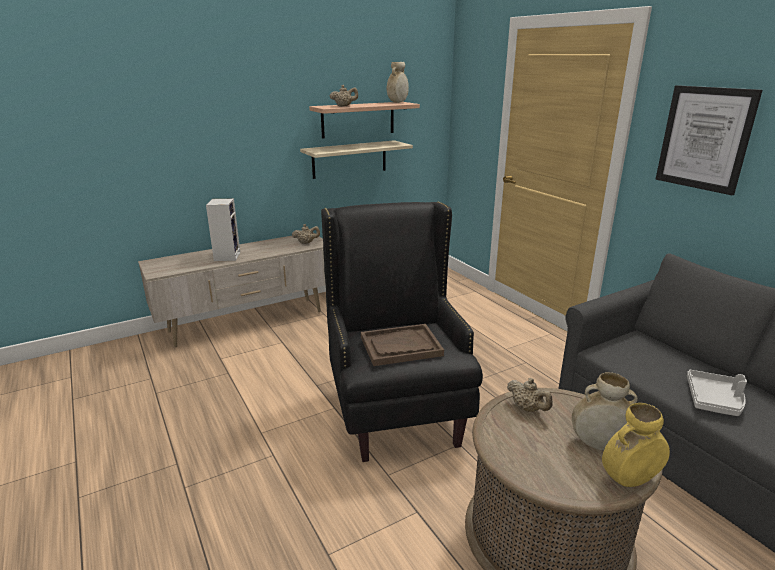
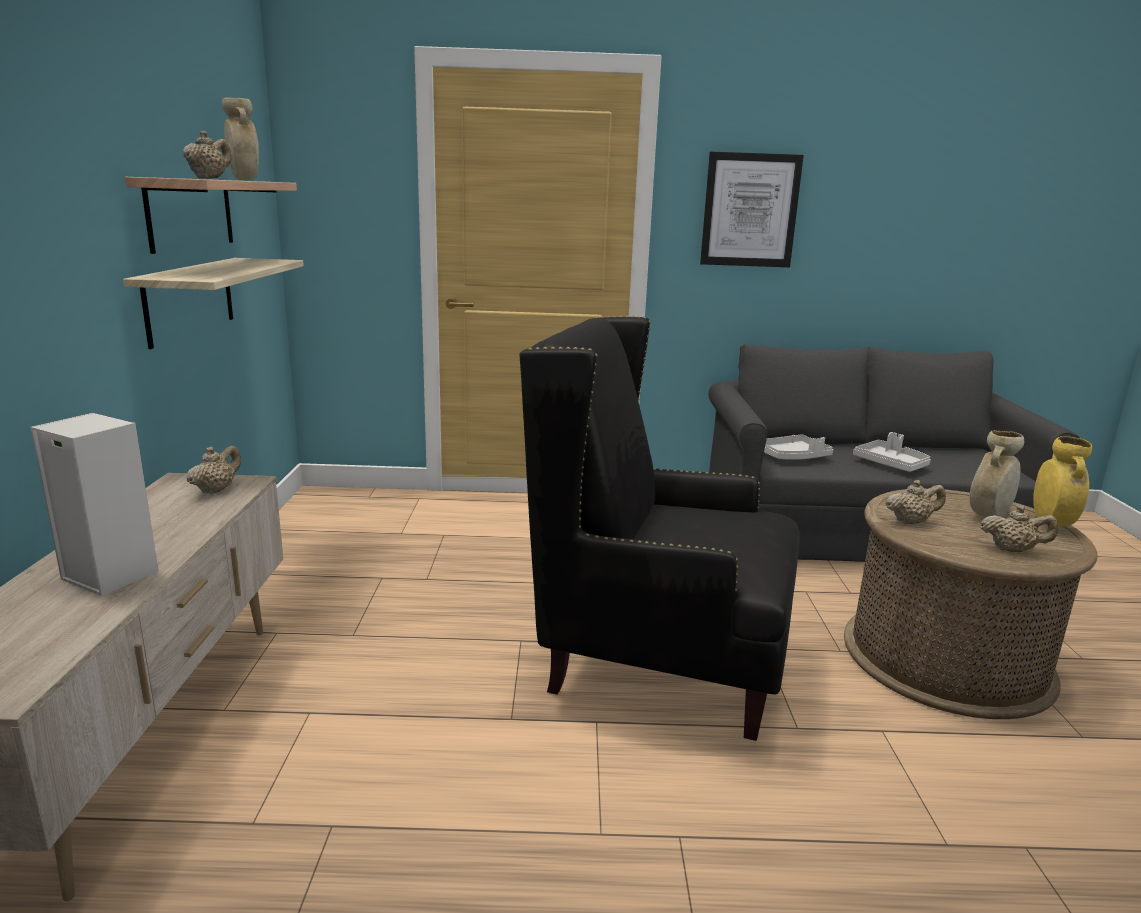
camera: 60 degrees left, 5 degrees down
(400, 346) = (722, 536): brown tray -> none
(533, 460) = (1013, 550): none -> beige teapot
(641, 355) = (792, 457): none -> grey tray

